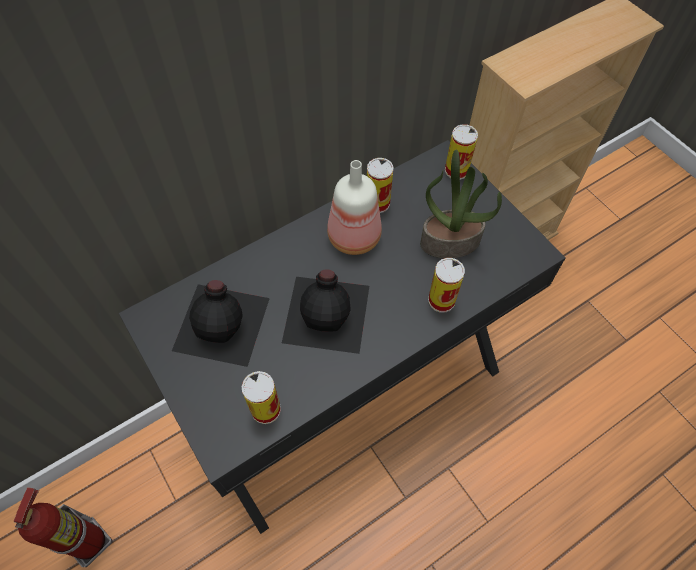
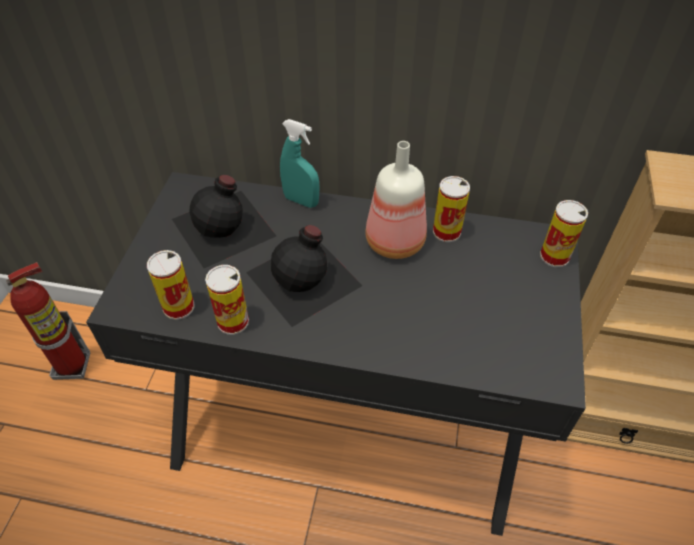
camera: 45 degrees right, 10 degrees down
(254, 256) = (301, 201): none -> turquoise spray bottle
(441, 300) = (410, 344): can -> can (233, 321)
(450, 241) = (477, 306): potted plant -> none

